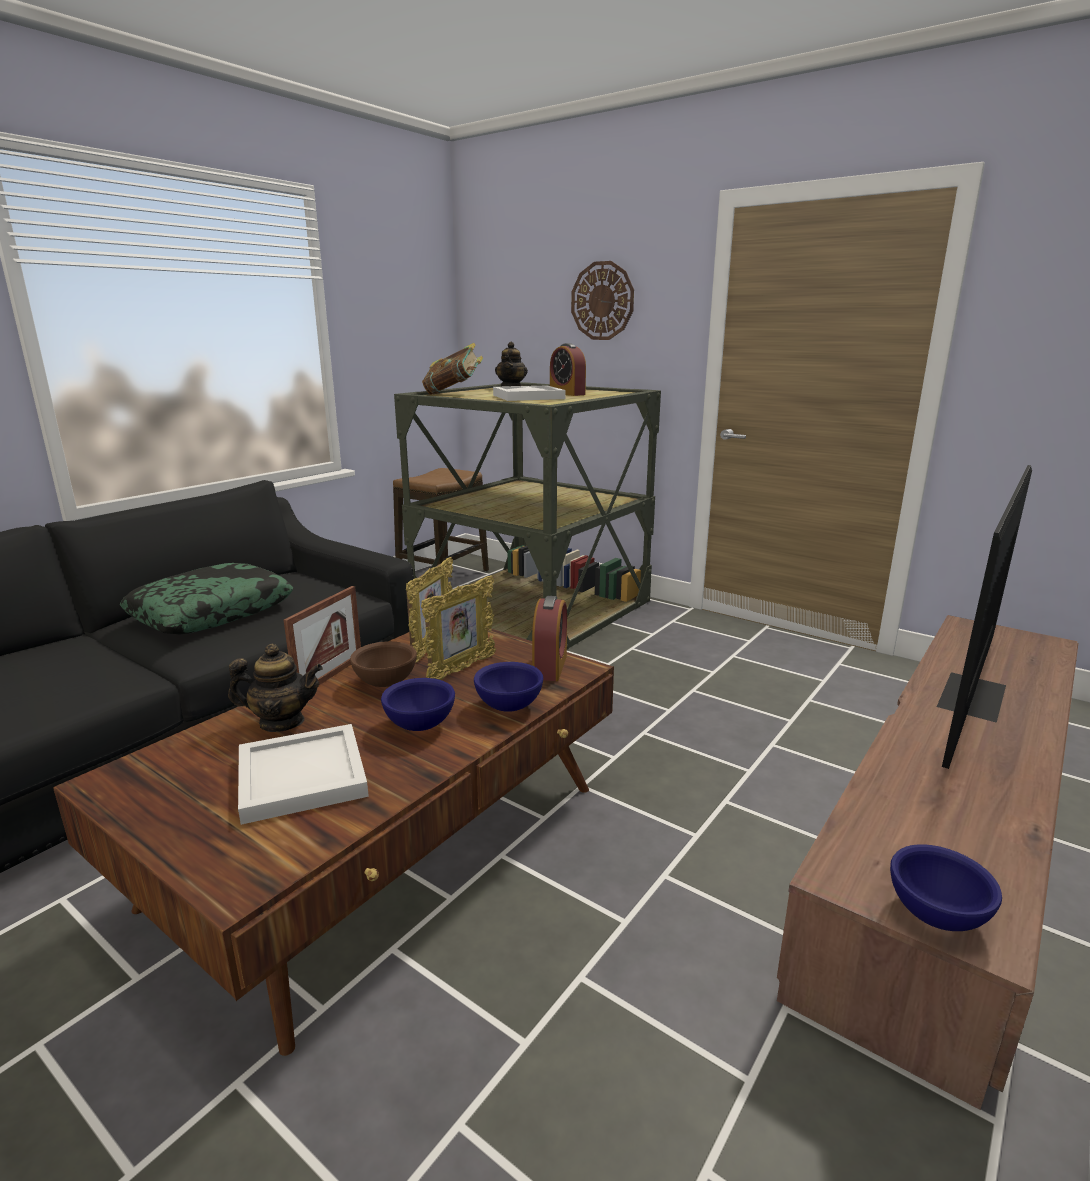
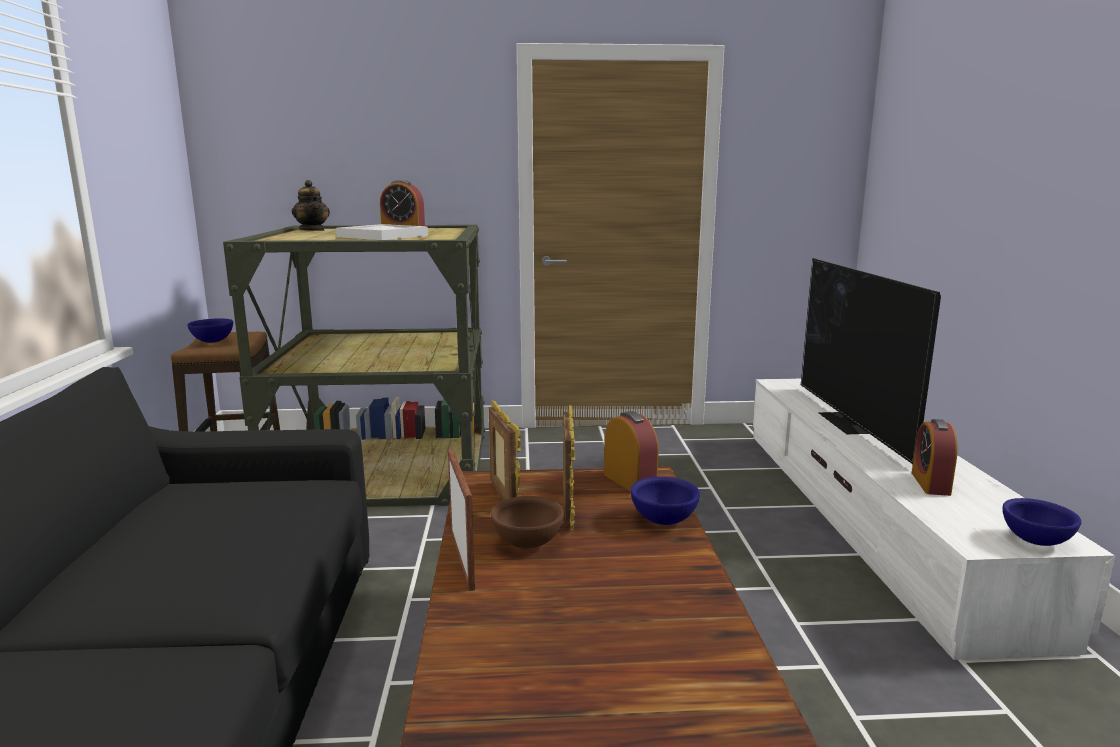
camera: 40 degrees left, 5 degrees down
(212, 612) = (174, 552): pillow -> none
(281, 722) = (507, 615): teapot -> none
(300, 776) = (626, 645): white tray -> none
(419, 725) = (631, 562): blue bowl -> blue bowl (213, 342)
(453, 394) = (284, 238): book -> none
(602, 301) = (397, 138): wall clock -> none
(931, 796) = (930, 483): none -> alarm clock
(954, 823) = (874, 514): brown tv stand -> white tv stand

